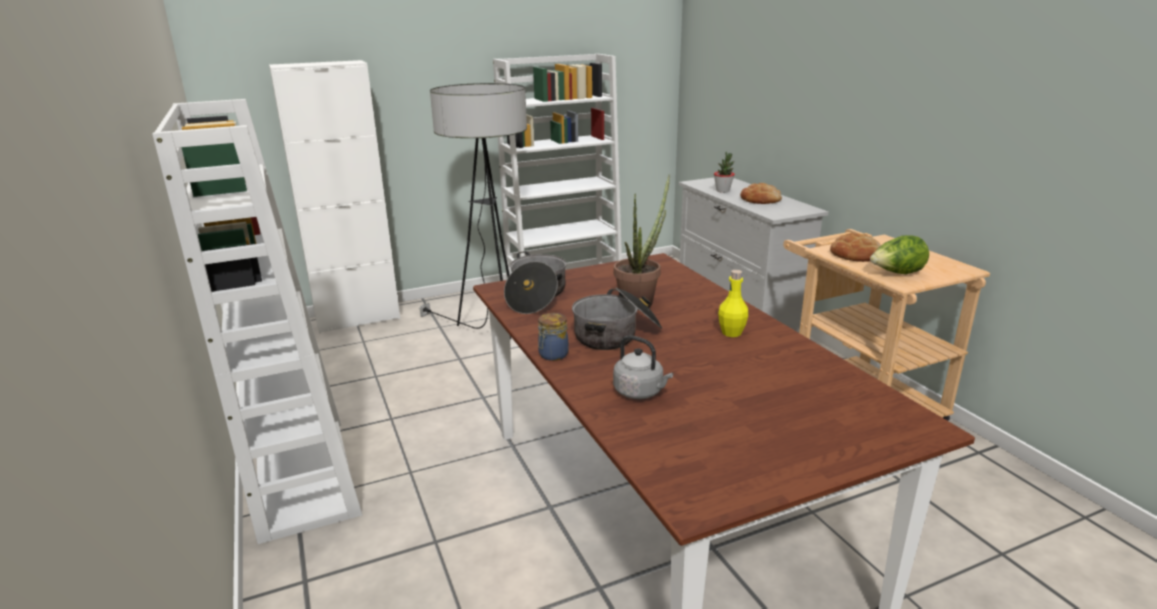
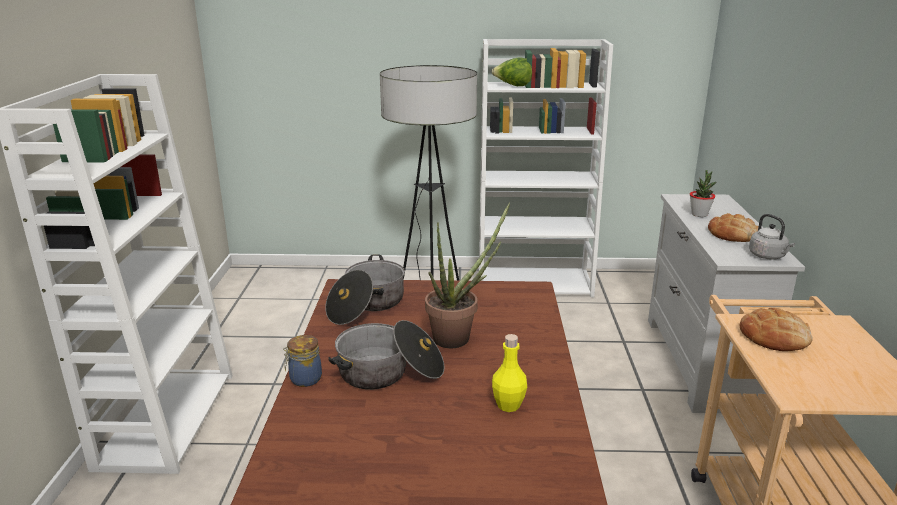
camera: 25 degrees right, 0 degrees up
(358, 319) = (324, 275): white cabinet -> none
(640, 392) = (332, 451): grey kettle -> grey kettle (768, 256)
(896, 274) = (799, 378): lettuce -> lettuce (513, 86)

